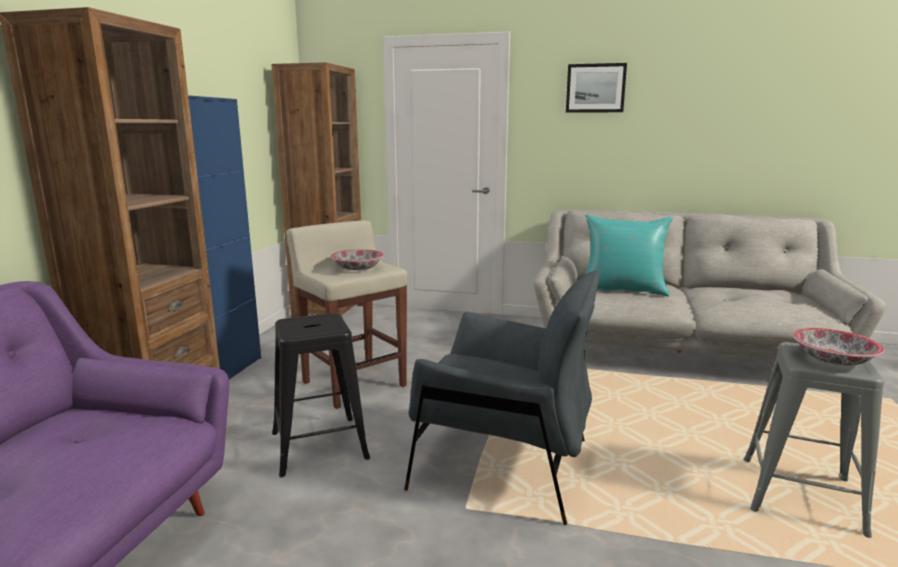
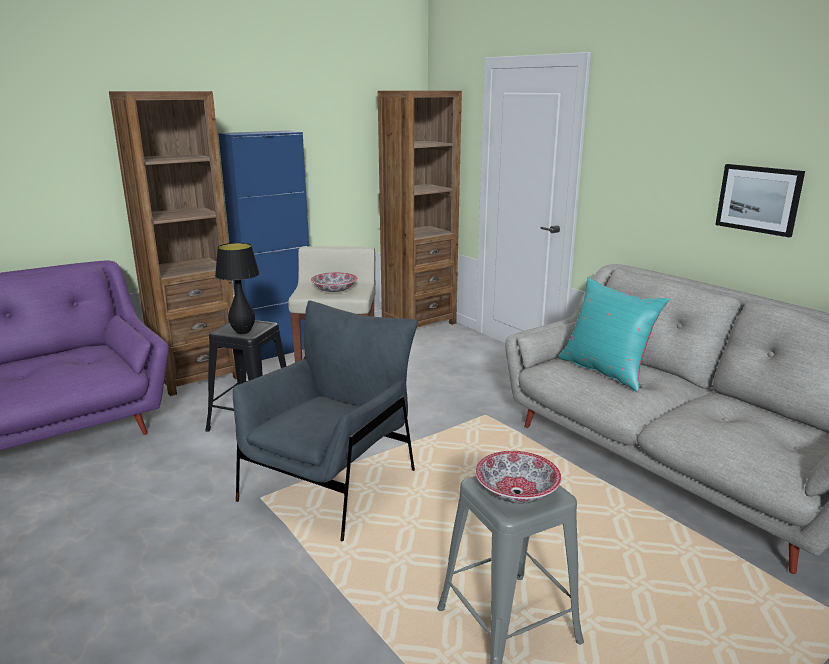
camera: 40 degrees right, 5 degrees up
(322, 328) = (243, 332): none -> black table lamp
(503, 465) = (330, 484): grey armchair -> grey armchair turned 120 degrees counterclockwise
(595, 88) = (669, 122): picture -> picture (759, 199)

